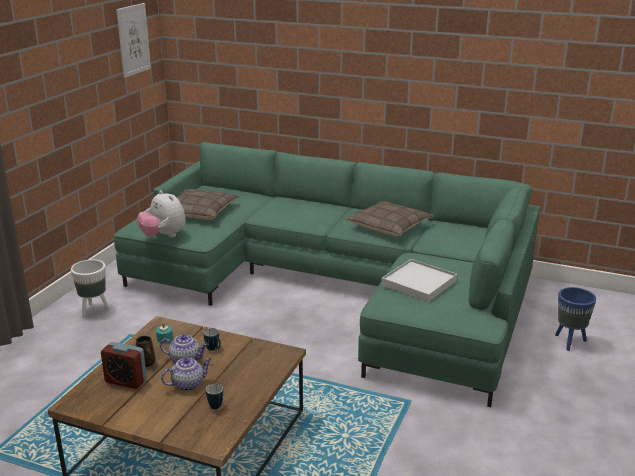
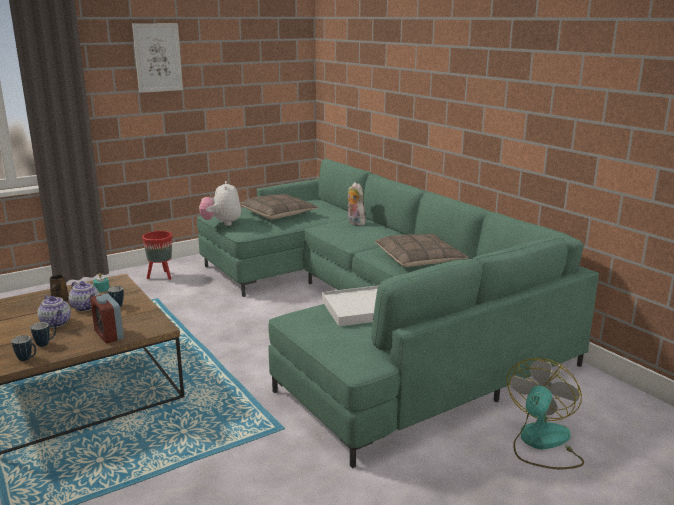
camera: 35 degrees right, 5 degrees down
(94, 310) = (161, 276): white planter -> red planter
(126, 381) = (27, 307): alarm clock -> alarm clock (109, 335)
(133, 40) = (275, 56): picture -> picture (158, 57)
(188, 384) = (56, 323): teapot -> teapot turned 45 degrees clockwise
(228, 423) = (27, 359): none -> mug
(283, 204) = (354, 223): none -> plush toy
(569, 342) = (541, 443): blue planter -> fan

